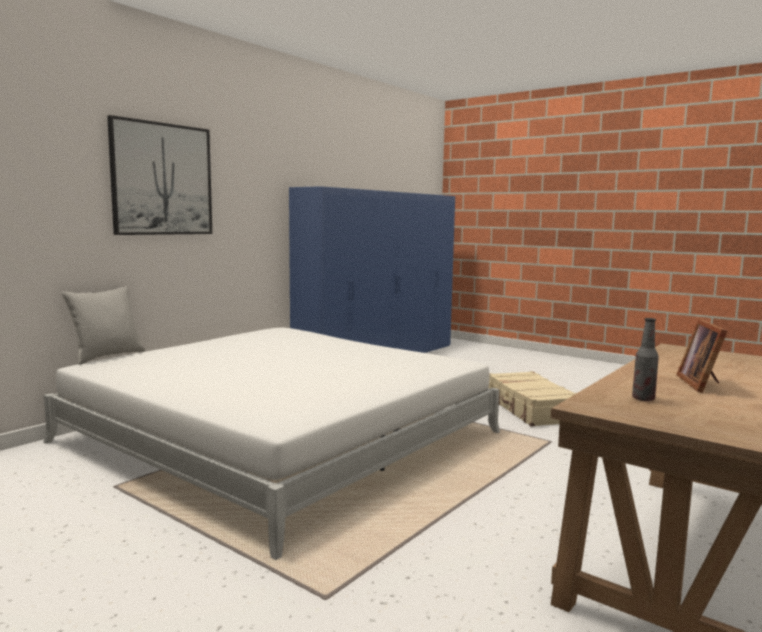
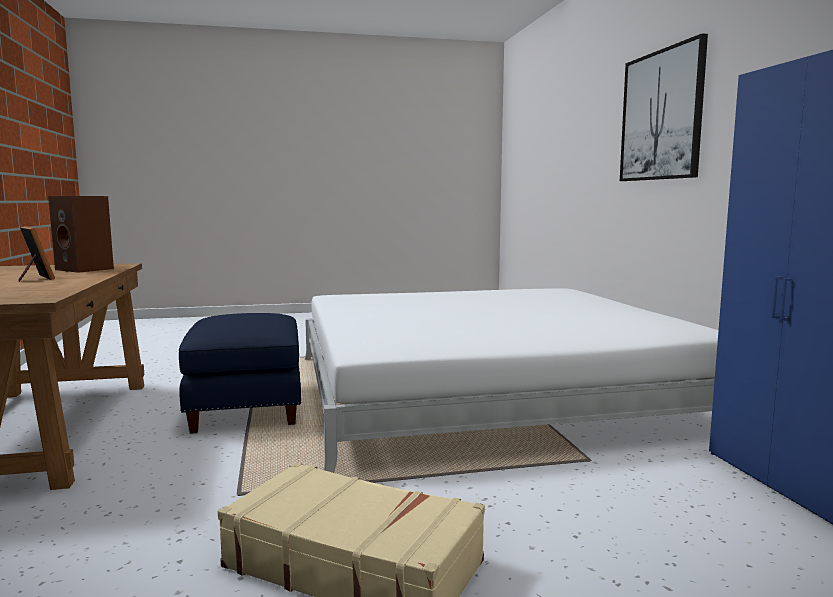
camera: 130 degrees right, 0 degrees up
(107, 356) = (593, 292): grey pillow -> none
(471, 500) = (248, 408): none -> blue ottoman
(643, 399) = (86, 269): bottle -> brown speaker

